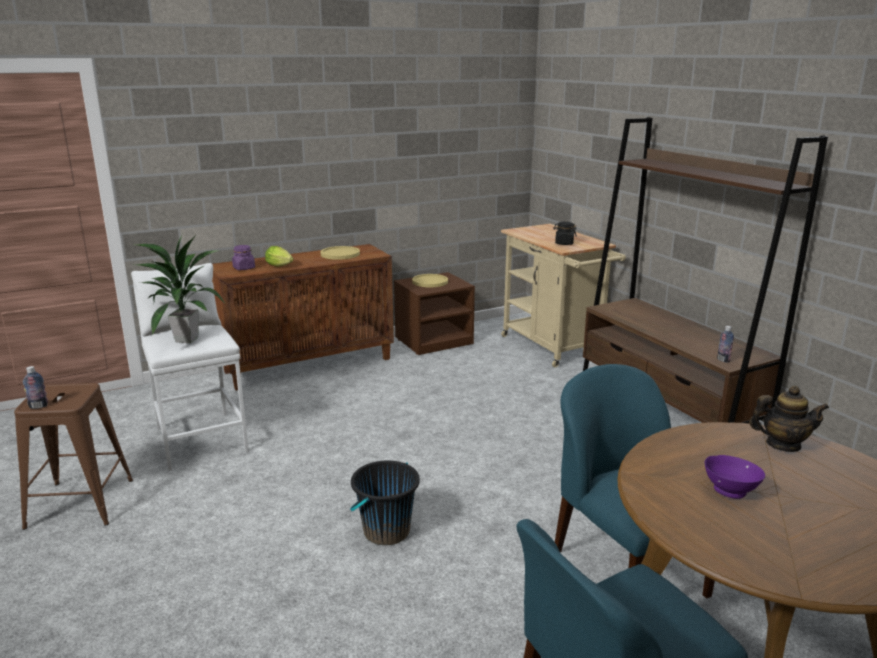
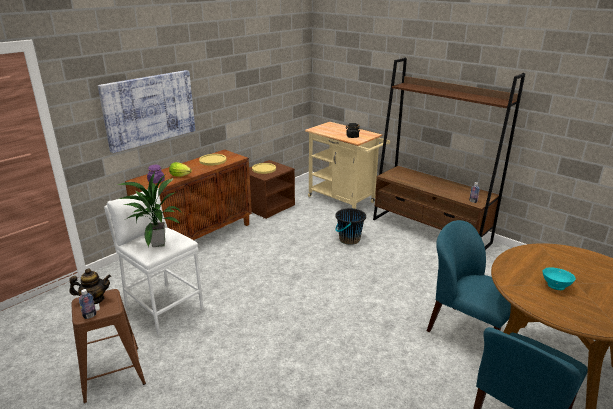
camera: 20 degrees left, 5 degrees up
(252, 169) = (149, 109): none -> picture
(386, 531) = (328, 342): black bucket -> black bucket (349, 239)
(731, 491) = (556, 286): purple bowl -> turquoise bowl
(782, 445) = (557, 253): teapot -> teapot (94, 299)

